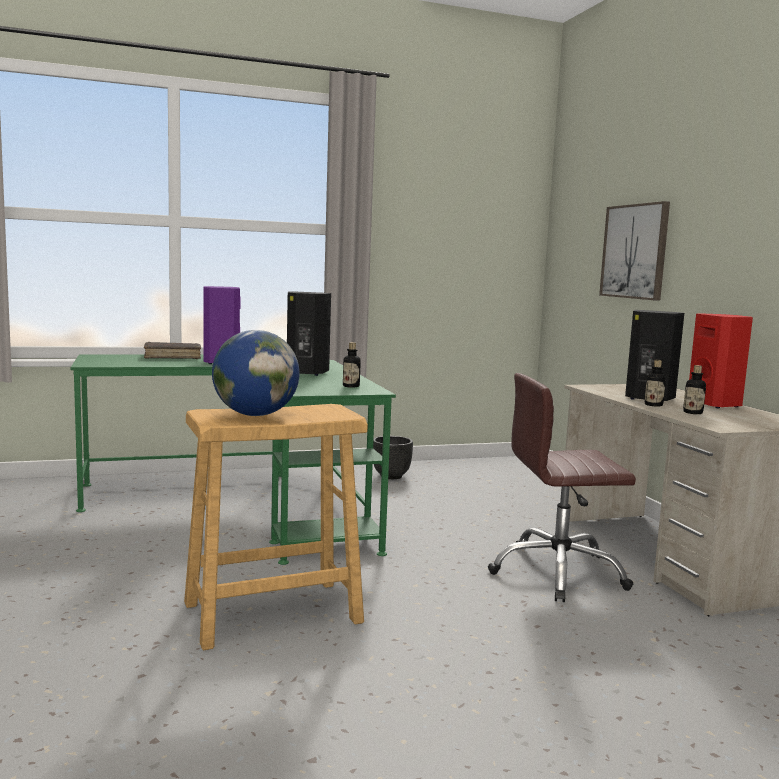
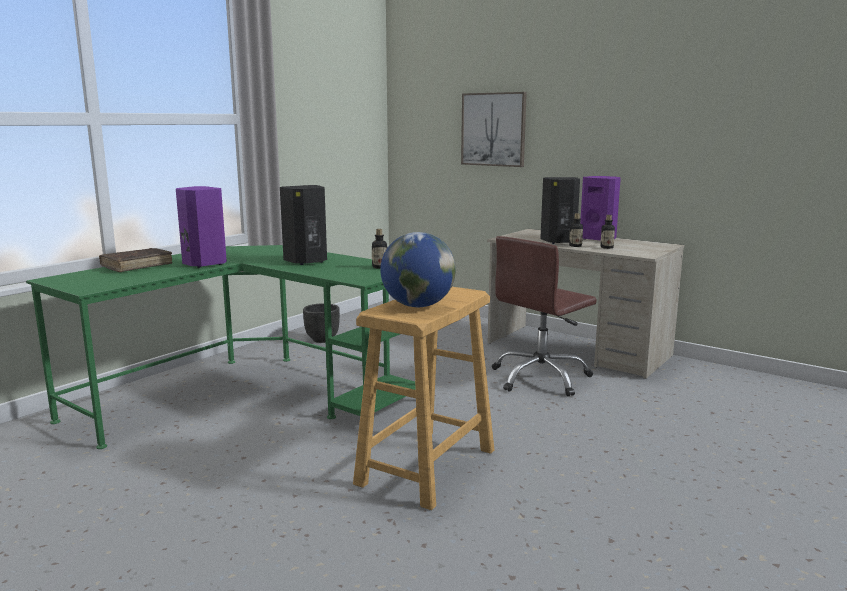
camera: 35 degrees left, 5 degrees up
(716, 404) = (599, 239): red speaker -> purple speaker

